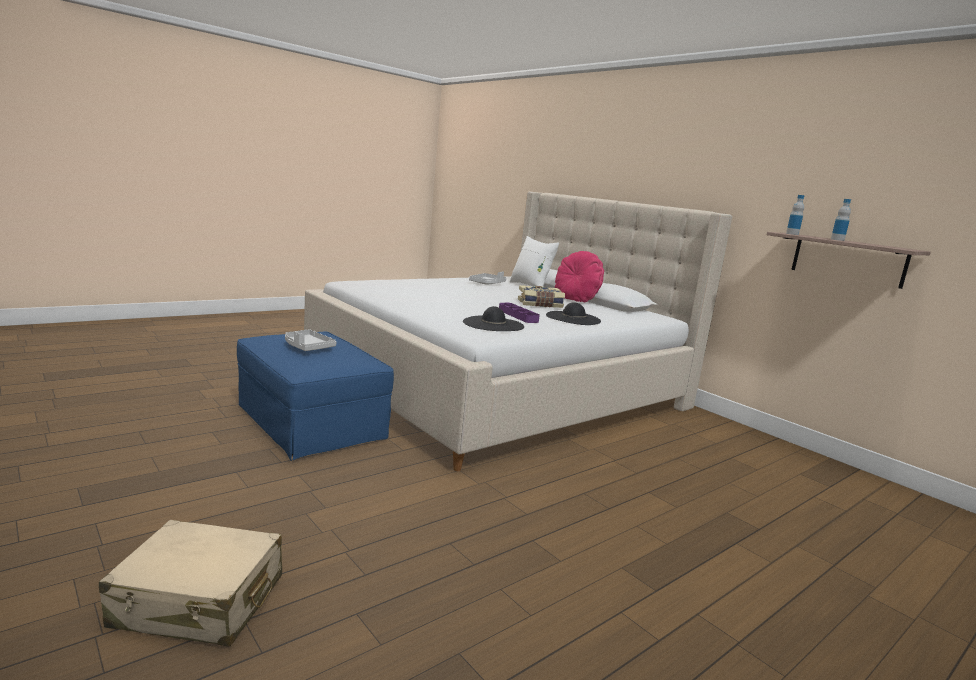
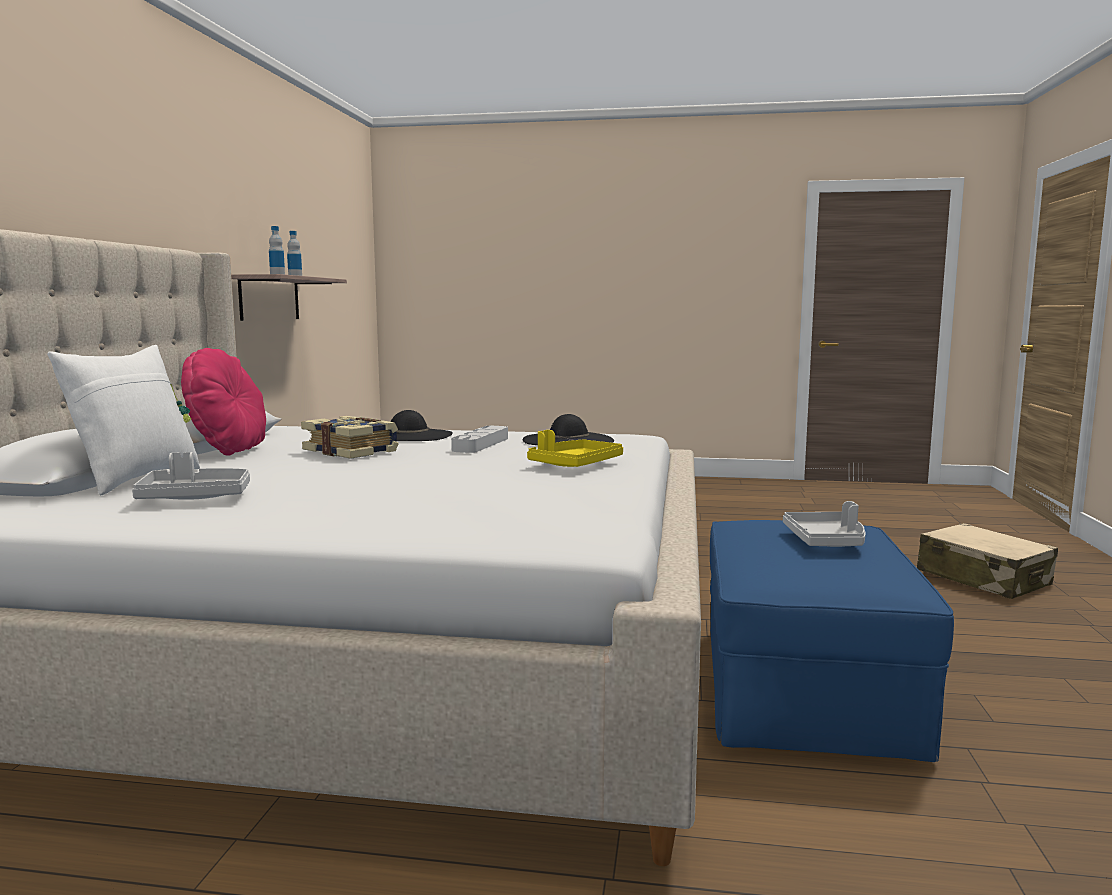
camera: 130 degrees left, 5 degrees down
(433, 307) = (575, 465): none -> yellow tray
(518, 316) = (481, 444): purple tray -> grey tray

